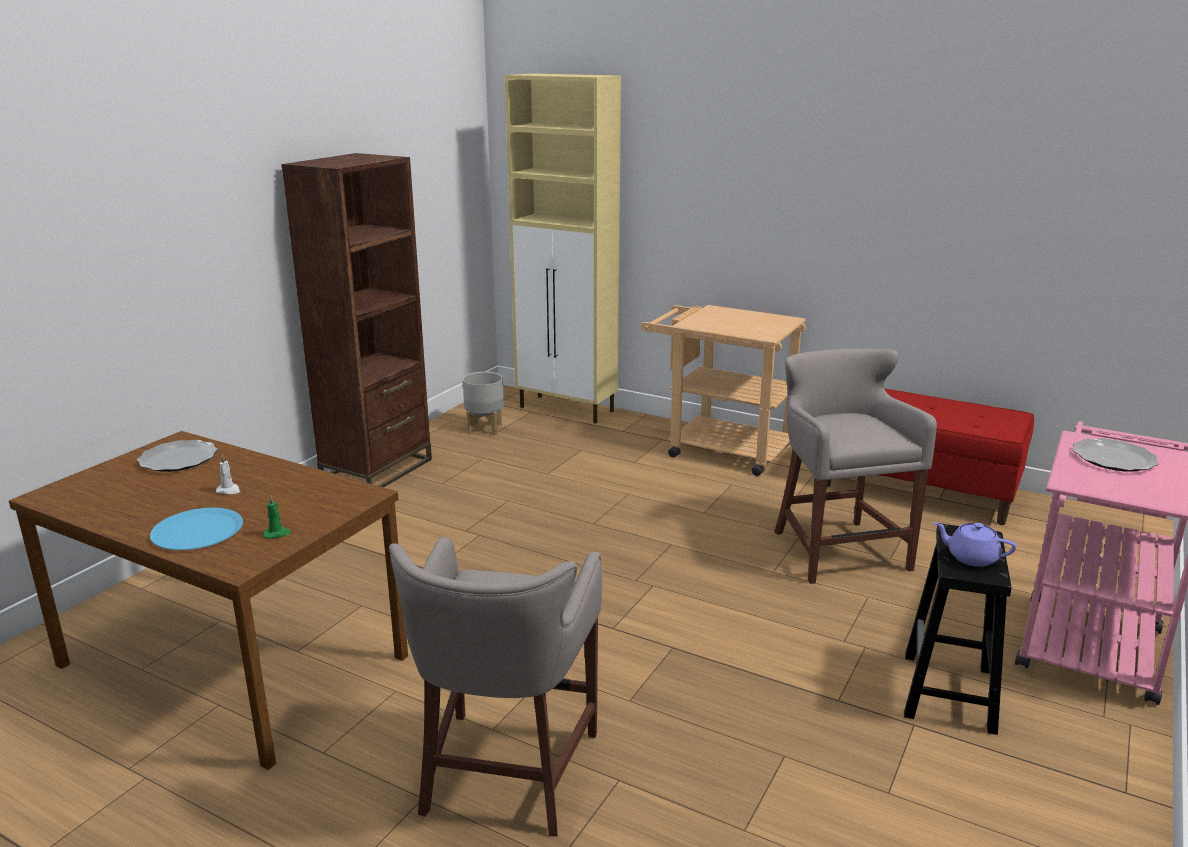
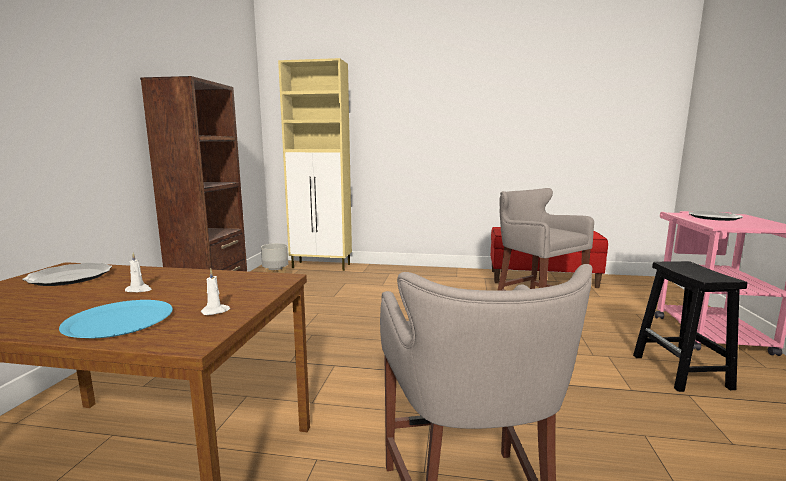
camera: 20 degrees left, 10 degrees down
(277, 534) = (216, 311): green candle -> white candle
(718, 449) = (424, 274): beige cart -> none
(971, 557) = (700, 272): purple teapot -> none

